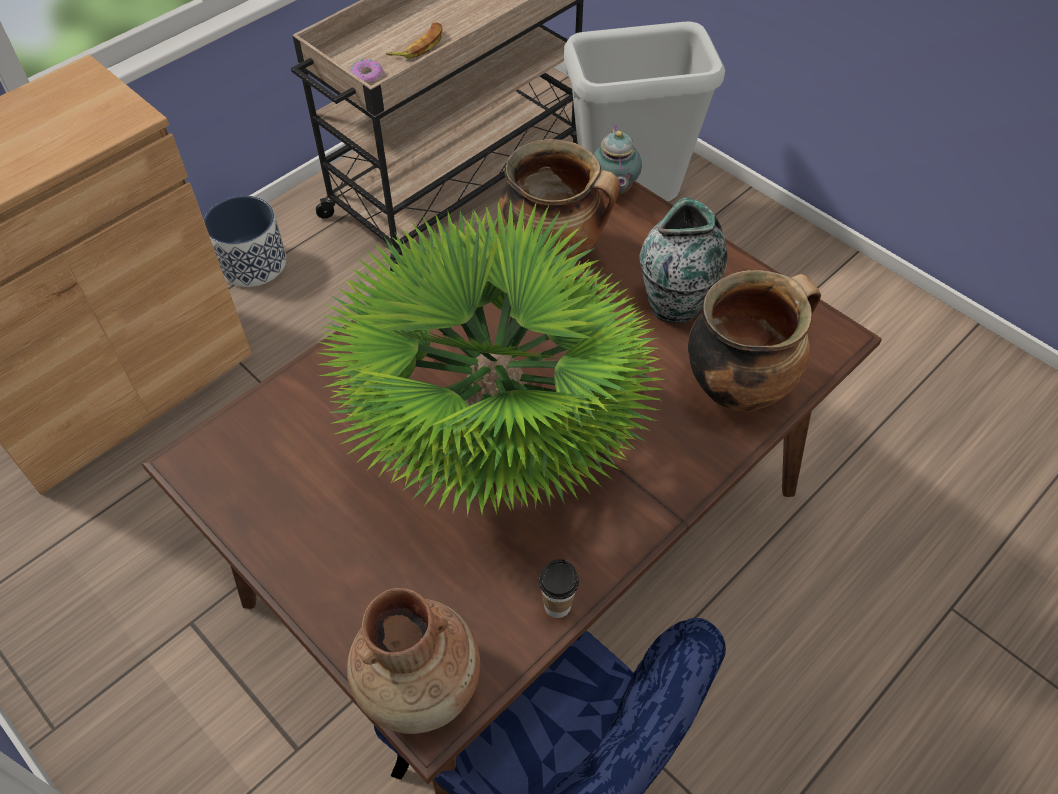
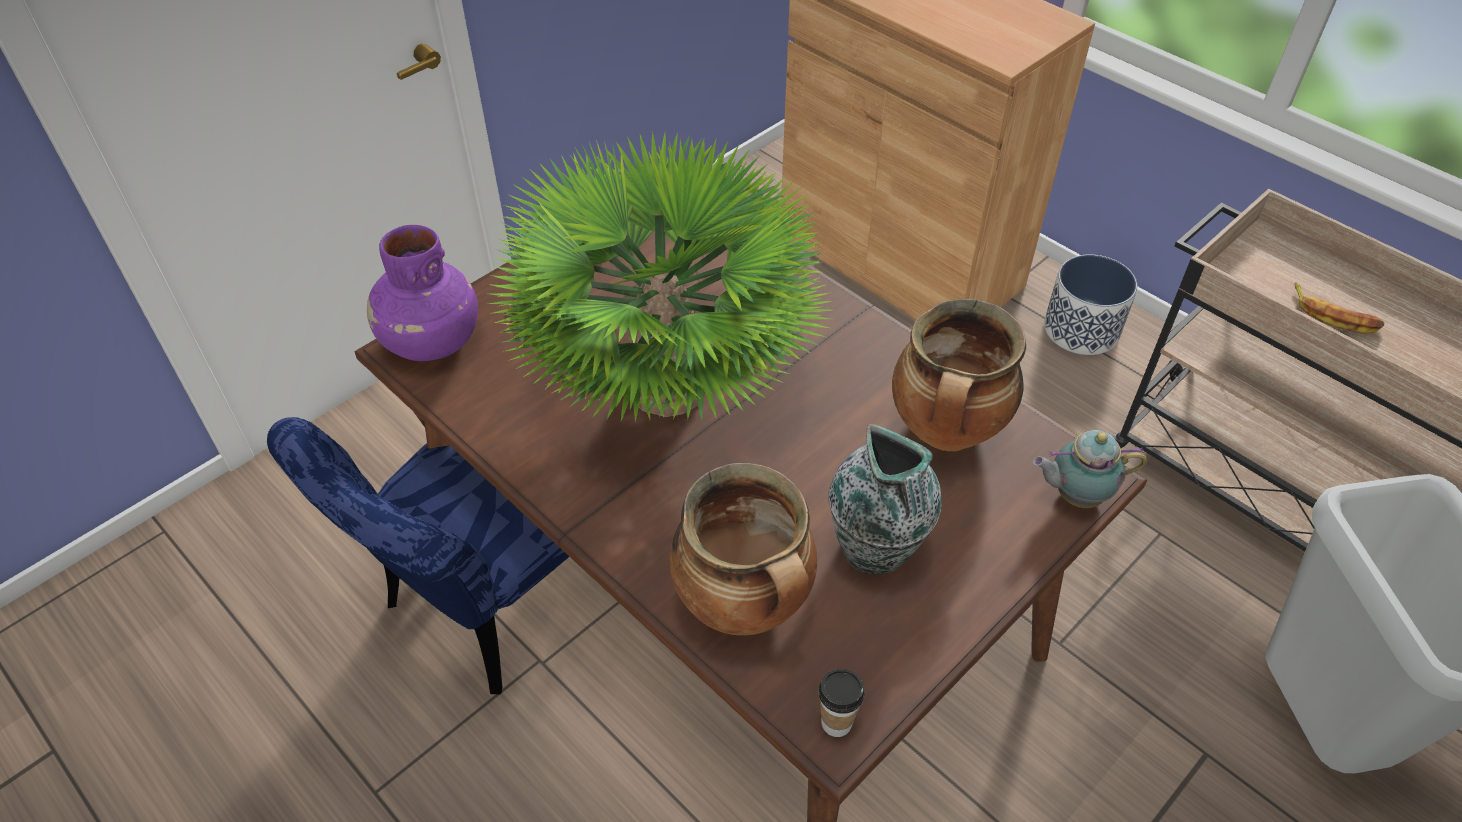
camera: 90 degrees right, 5 degrees down
(367, 77) = (1246, 273): donut -> none
(420, 684) = (431, 342): brown vase -> purple vase
(557, 605) = (485, 429): cup -> cup (836, 722)

